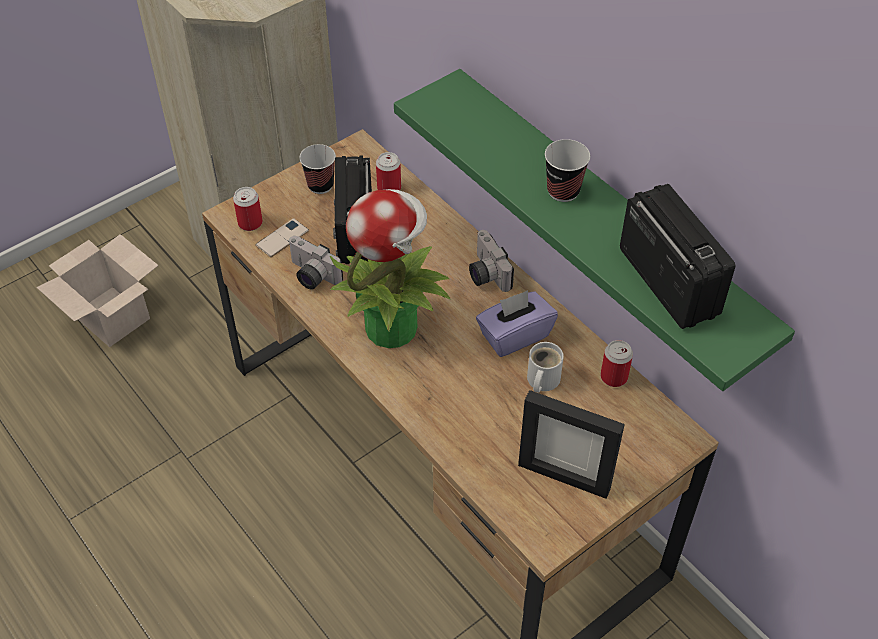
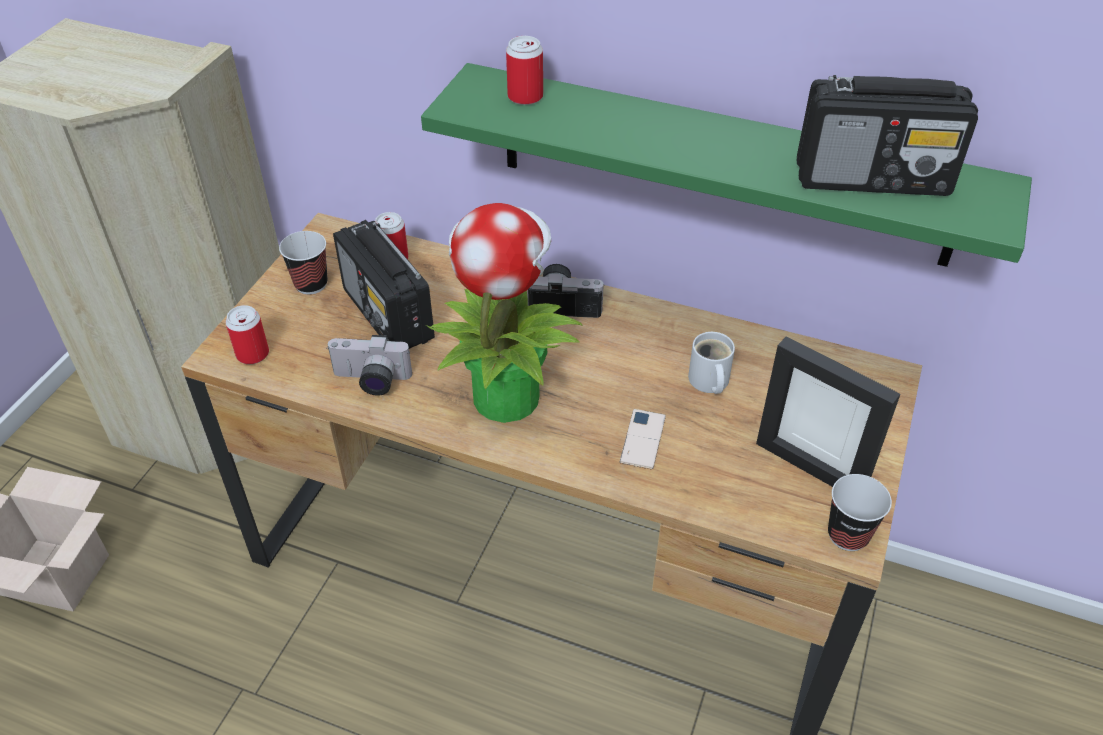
camera: 30 degrees left, 5 degrees down
(282, 238) = (305, 355): phone -> phone (642, 439)
(485, 273) = (565, 302): camera -> camera turned 150 degrees clockwise
(514, 335) = (644, 349): purple tissue box -> none
(563, 191) = (687, 135): cup -> cup (848, 535)
(564, 475) = (811, 465): picture frame -> picture frame turned 45 degrees clockwise
(614, 377) = (775, 347): can -> can (525, 97)
(668, 281) = (873, 178): radio -> radio turned 150 degrees clockwise

